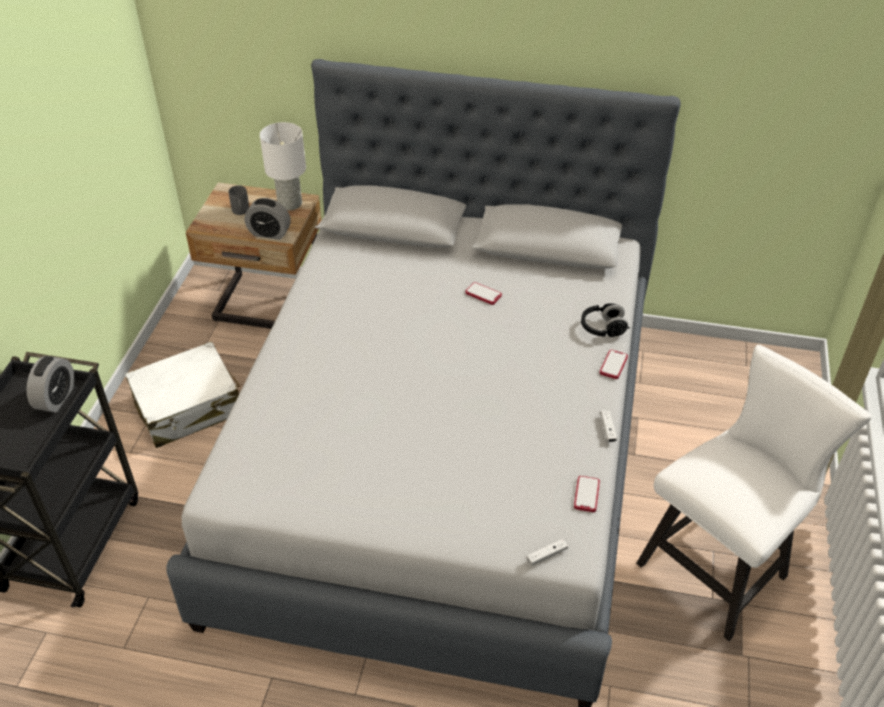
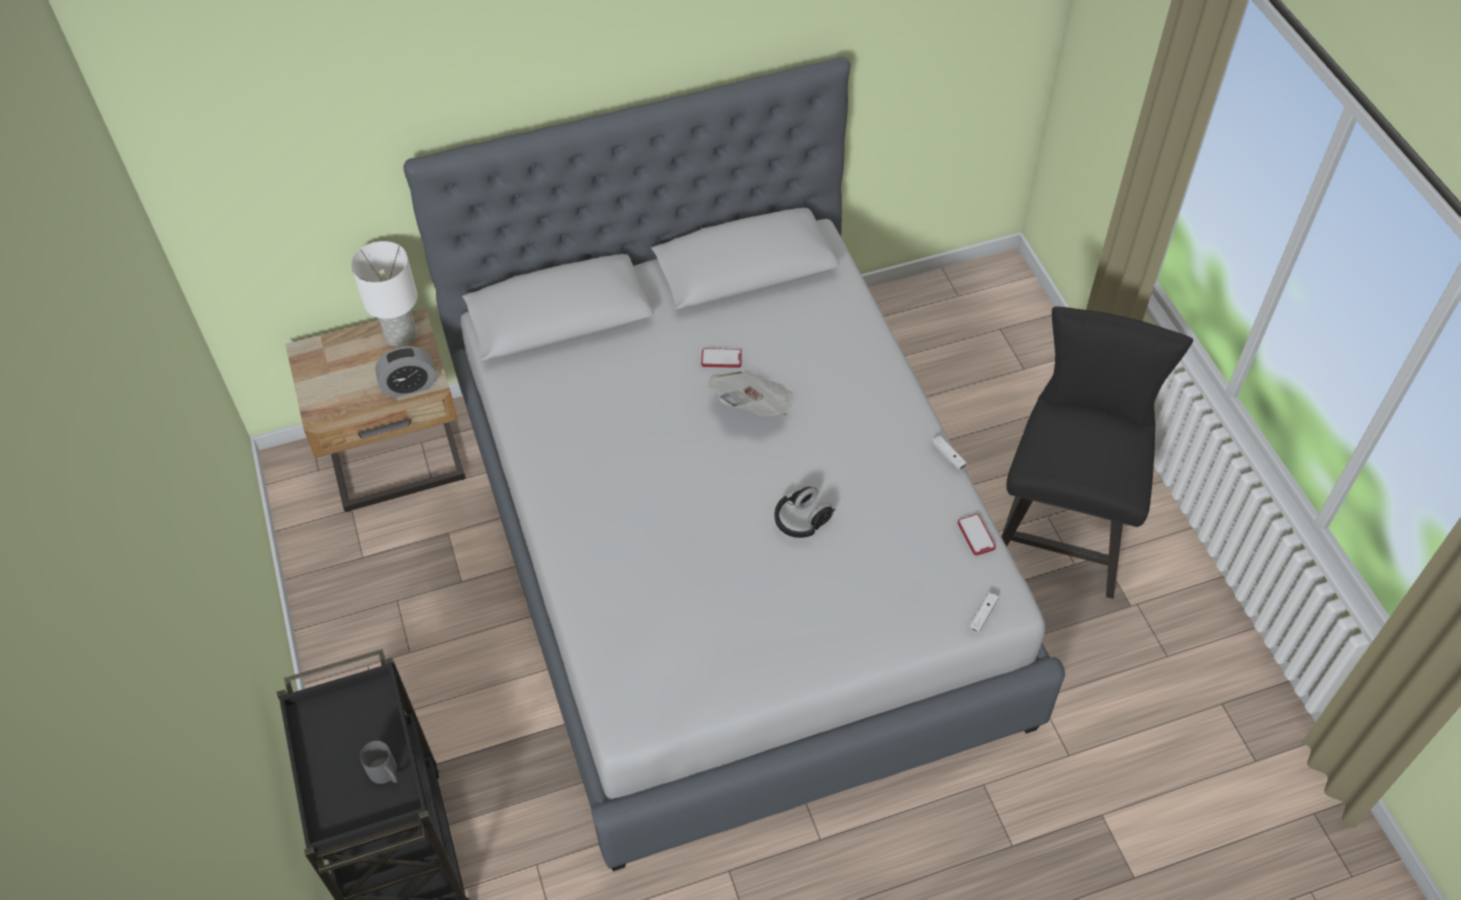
camera: 30 degrees left, 10 degrees up
(56, 398) = (367, 713): alarm clock -> none
(188, 407) = (404, 632): white suitcase -> none
(241, 212) = (350, 373): grey mug -> grey mug (387, 775)
(482, 333) = (754, 406): none -> newspaper
(603, 329) = (868, 344): black headphones -> black headphones (802, 521)
(613, 365) = (906, 382): phone -> none
(720, 566) = (1062, 528): white chair -> black chair

